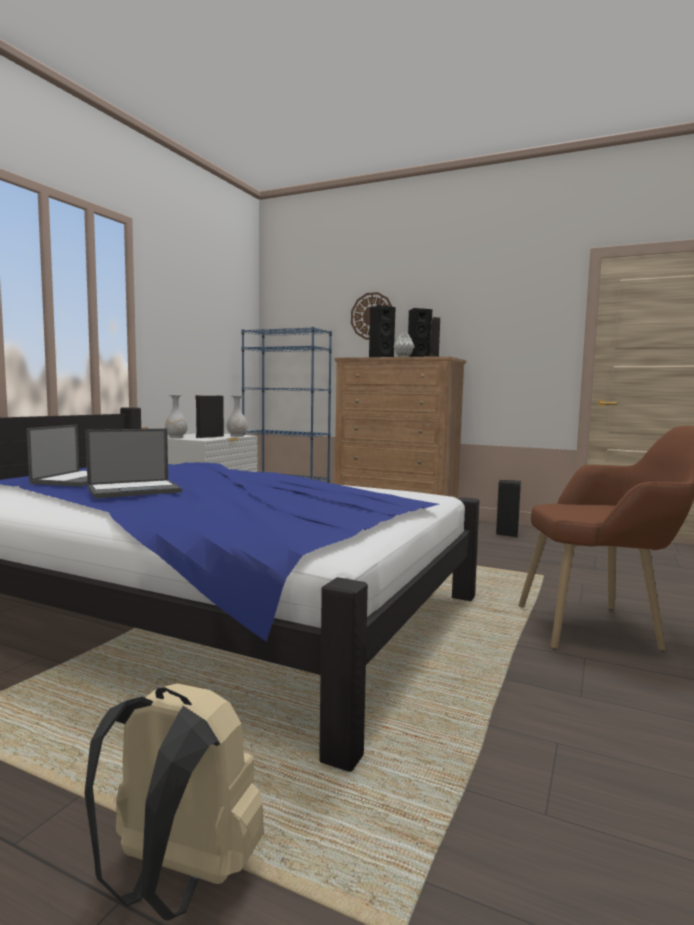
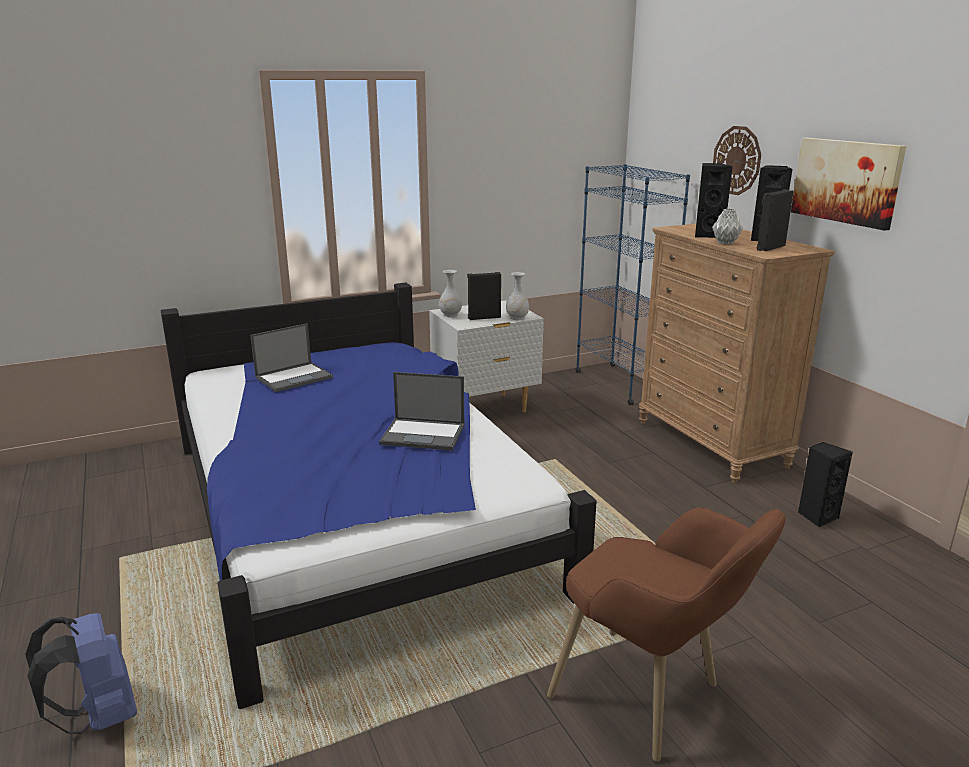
camera: 40 degrees right, 15 degrees up
(135, 490) = (292, 411): laptop -> laptop (424, 434)
(177, 880) = (99, 716): beige backpack -> blue backpack
(465, 316) = (846, 181): none -> picture

